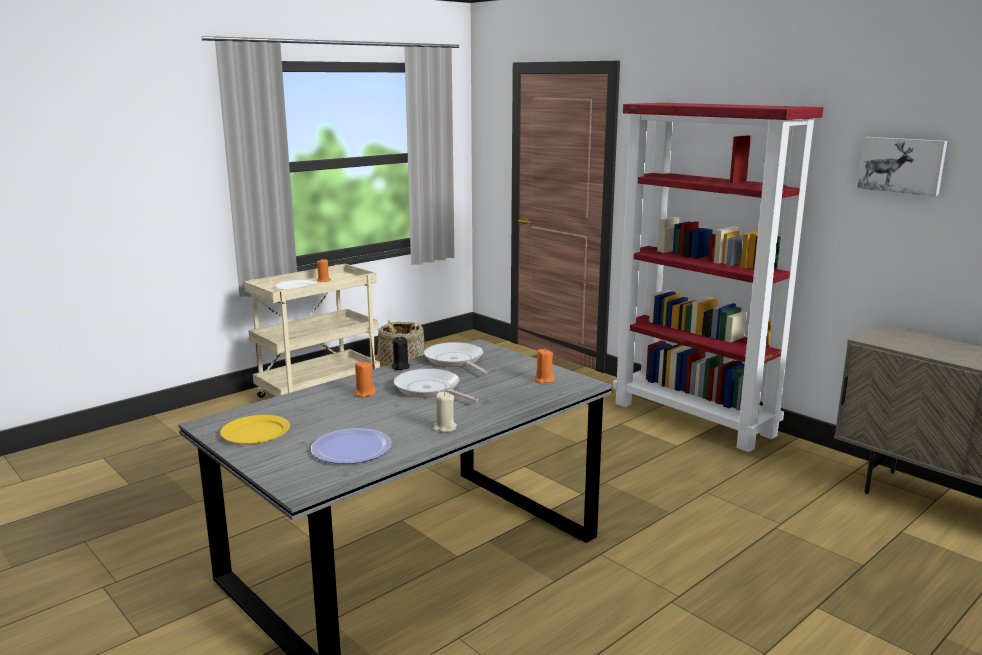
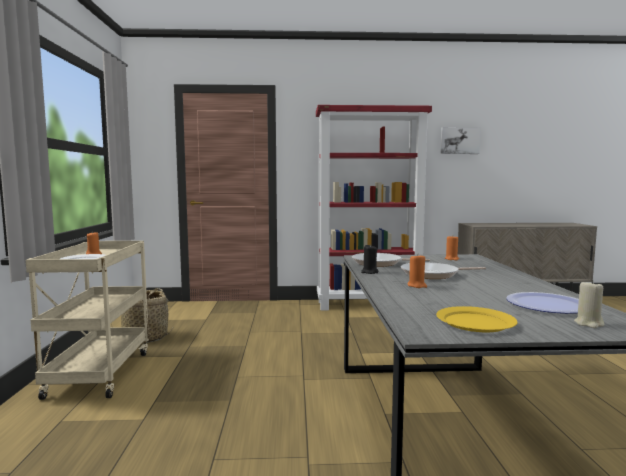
camera: 50 degrees left, 10 degrees down
(444, 428) = (522, 283): beige candle -> beige candle (589, 324)

